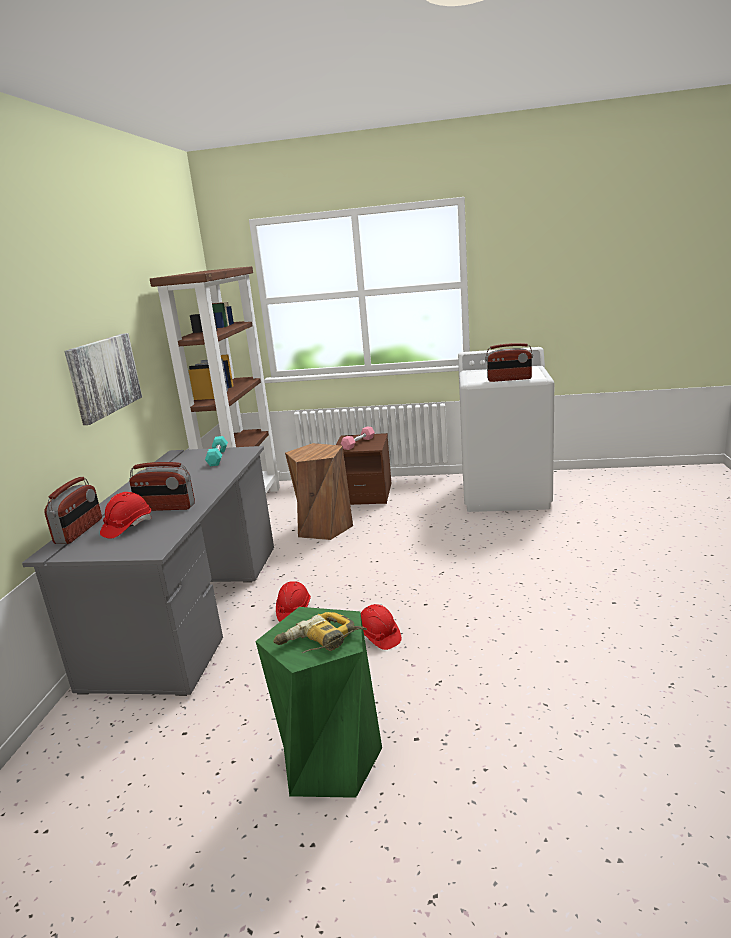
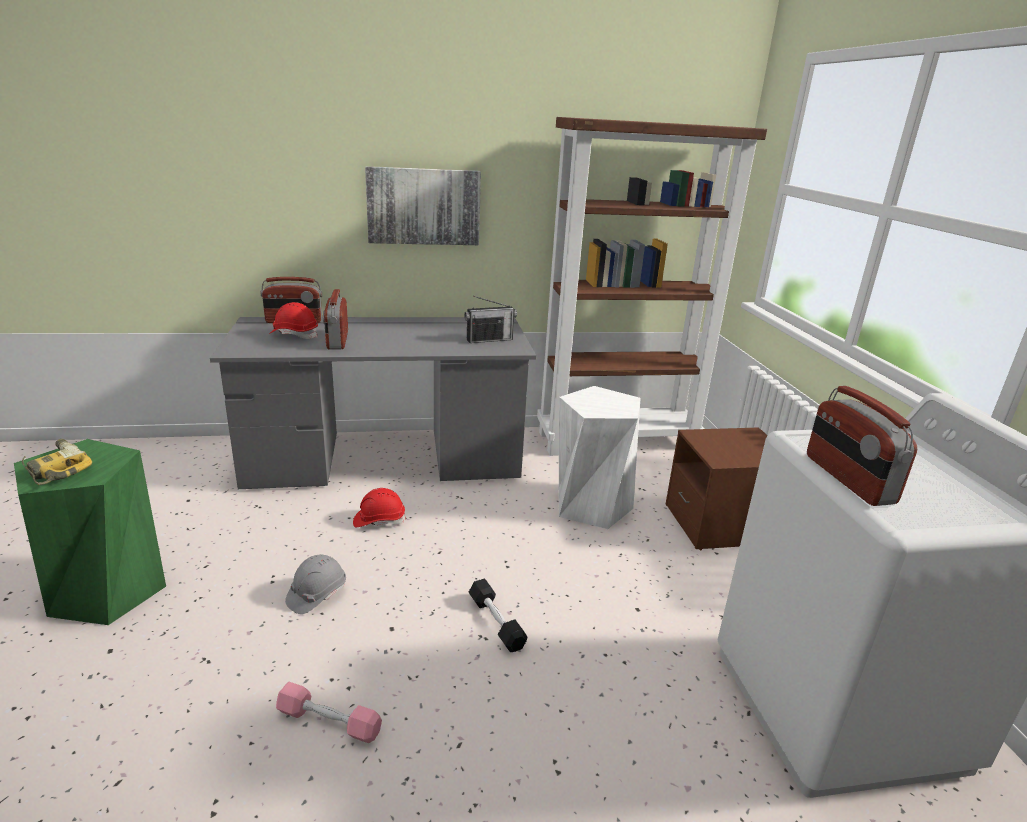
camera: 70 degrees right, 5 degrees up
(218, 457) = (489, 339): turquoise dumbbell -> radio
(323, 528) = (591, 505): brown stool -> white stool
(358, 443) = (730, 445): pink dumbbell -> pink dumbbell (329, 721)
(379, 636) = (316, 594): red hard hat -> grey hard hat
(430, 568) = (496, 622): none -> black dumbbell

